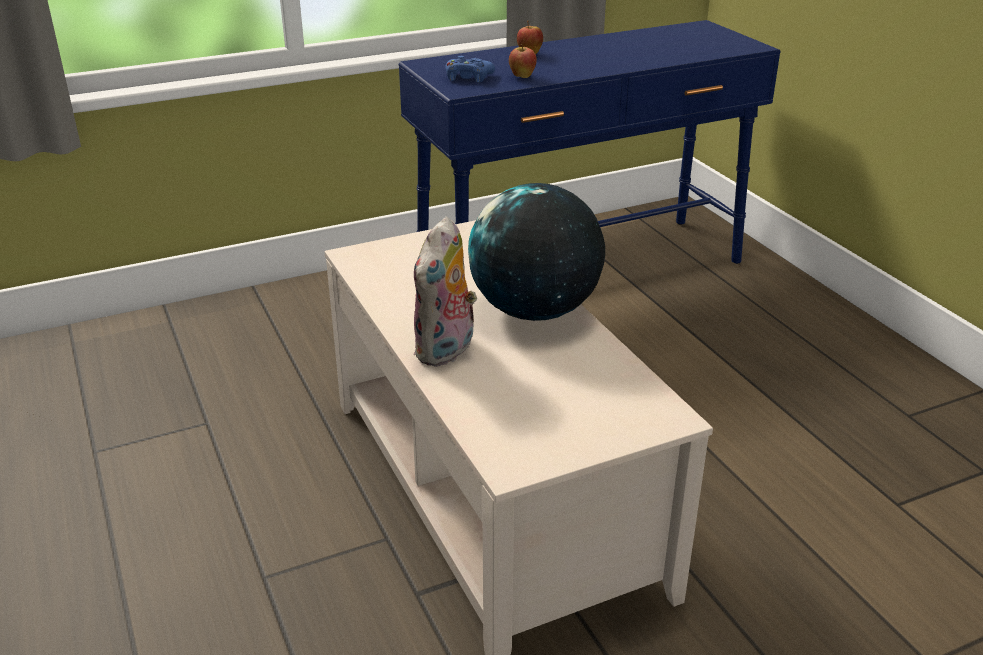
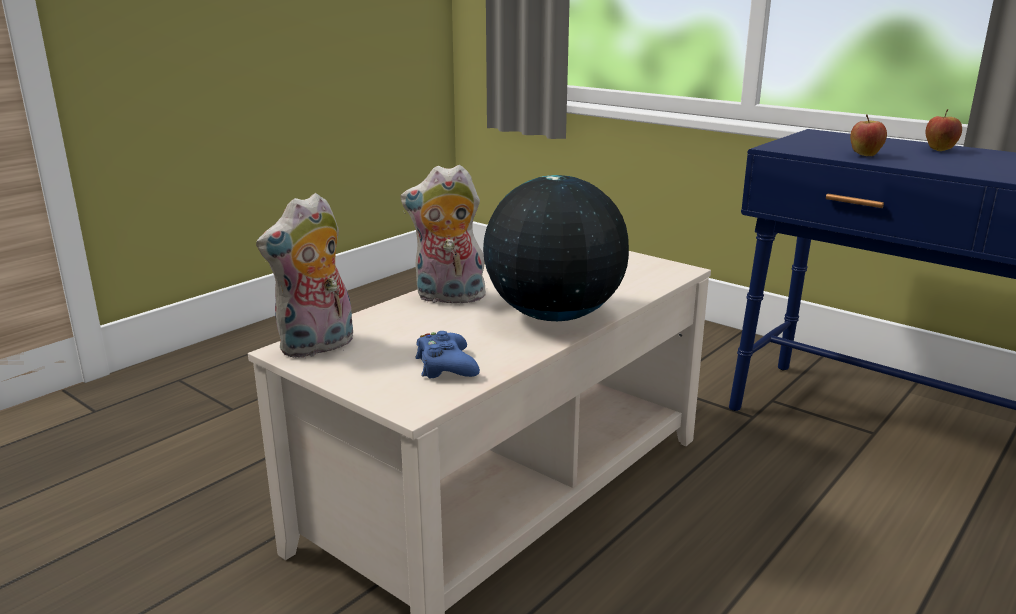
camera: 65 degrees right, 10 degrees down
(468, 77) = (818, 145): blue game controller -> blue game controller (446, 366)
(515, 448) = (317, 347): none -> plush toy

